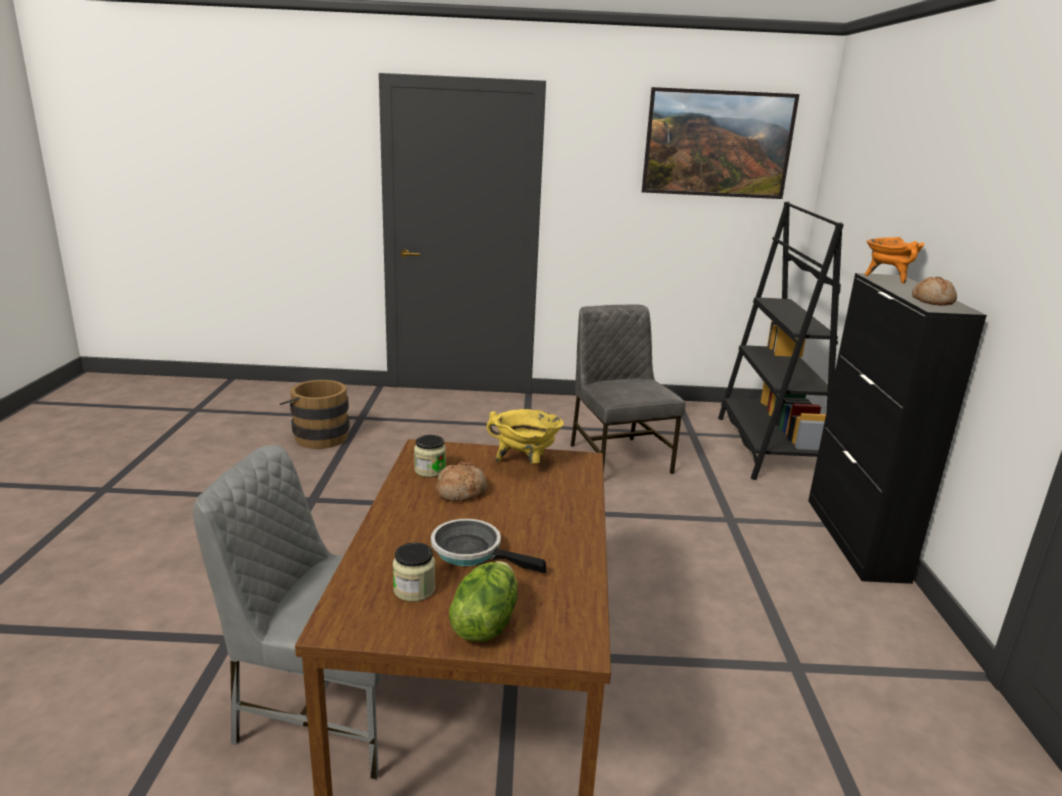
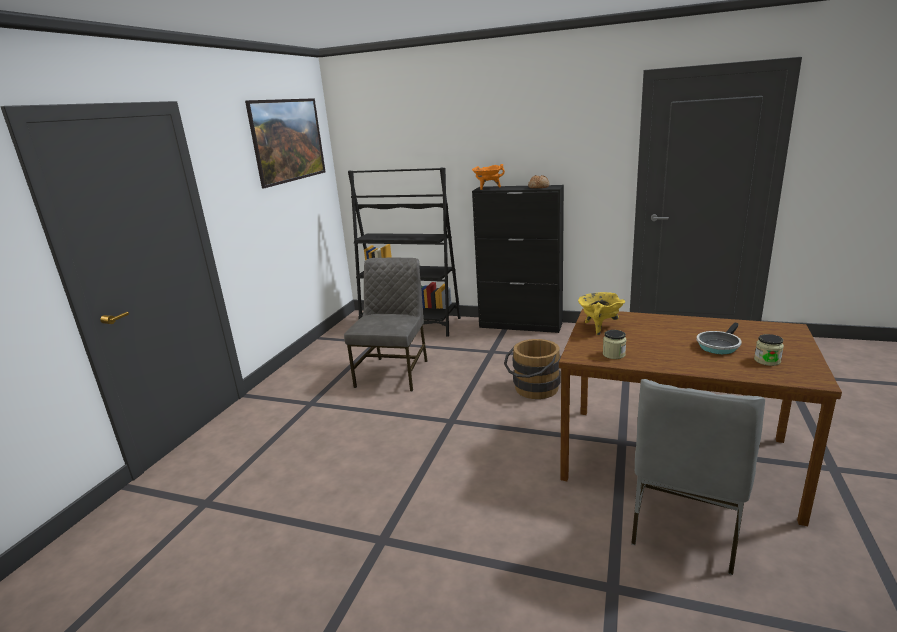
camera: 70 degrees left, 0 degrees up
(318, 436) = (229, 539): brown bucket -> brown bucket (533, 390)
(461, 491) = (643, 346): bread -> none
(484, 623) = (787, 345): lettuce -> none
(618, 458) = (394, 373): grey chair -> grey chair turned 105 degrees clockwise

